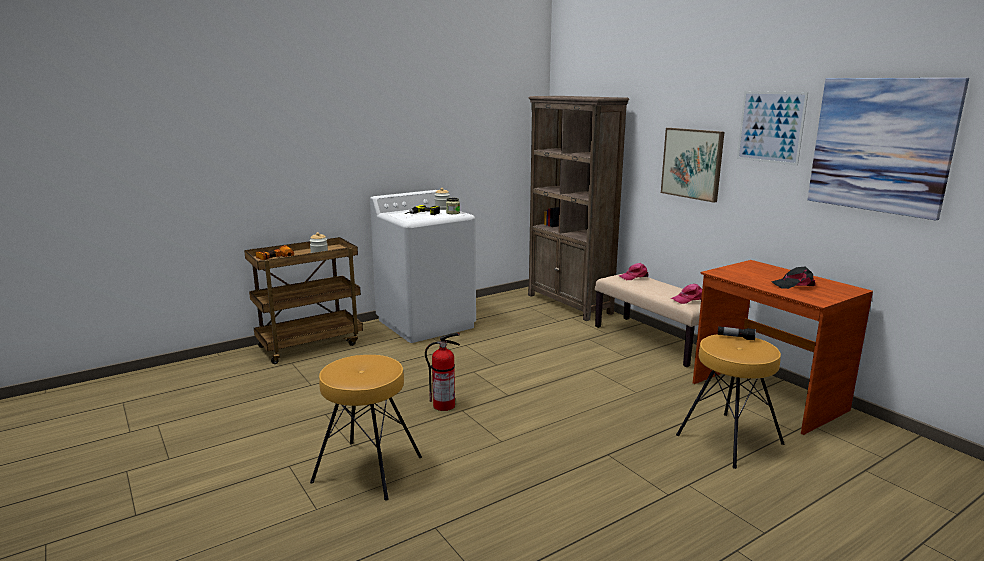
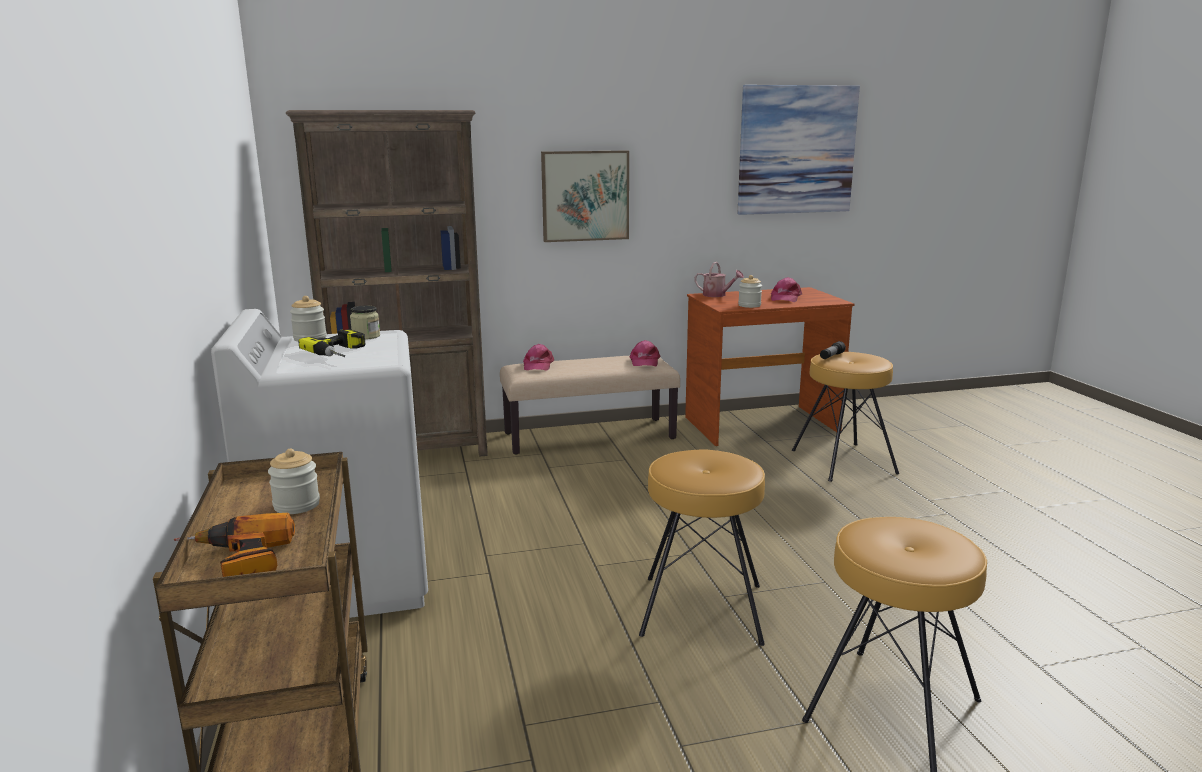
camera: 70 degrees left, 0 degrees up
(445, 405) = (701, 608): fire extinguisher -> brown stool
(738, 277) = (749, 305): none -> jar
(761, 266) = (717, 295): none -> watering can
(770, 127) = (686, 140): picture -> none
(794, 285) = (785, 298): black cap -> pink cap

